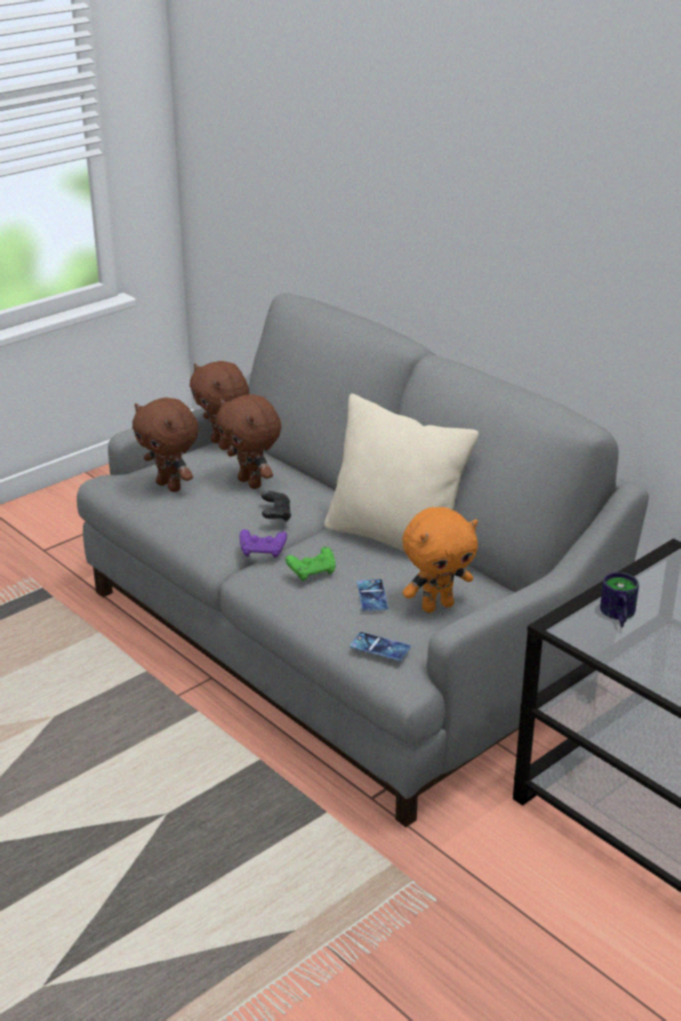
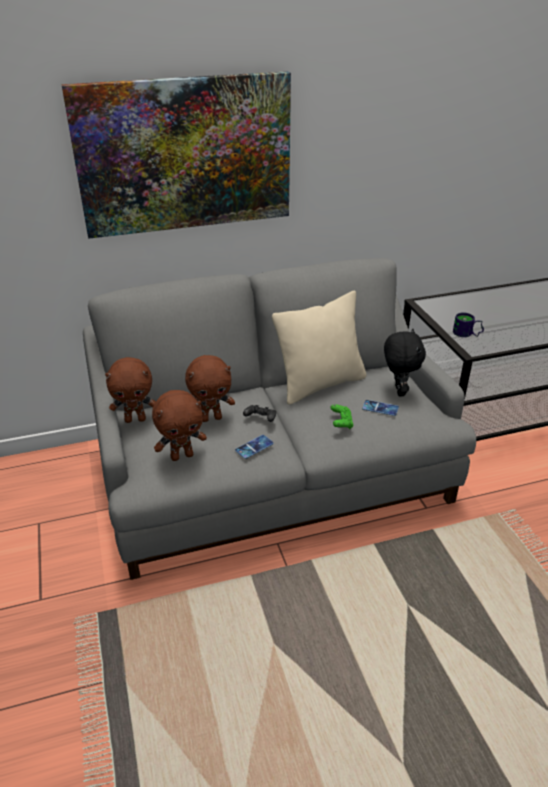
camera: 65 degrees left, 5 degrees up
(263, 552) = (298, 437): purple game controller -> none
(380, 647) = (429, 421): phone -> phone (254, 447)
(416, 161) = (185, 155): none -> picture
(437, 606) = (398, 391): orange plush toy -> black plush toy

